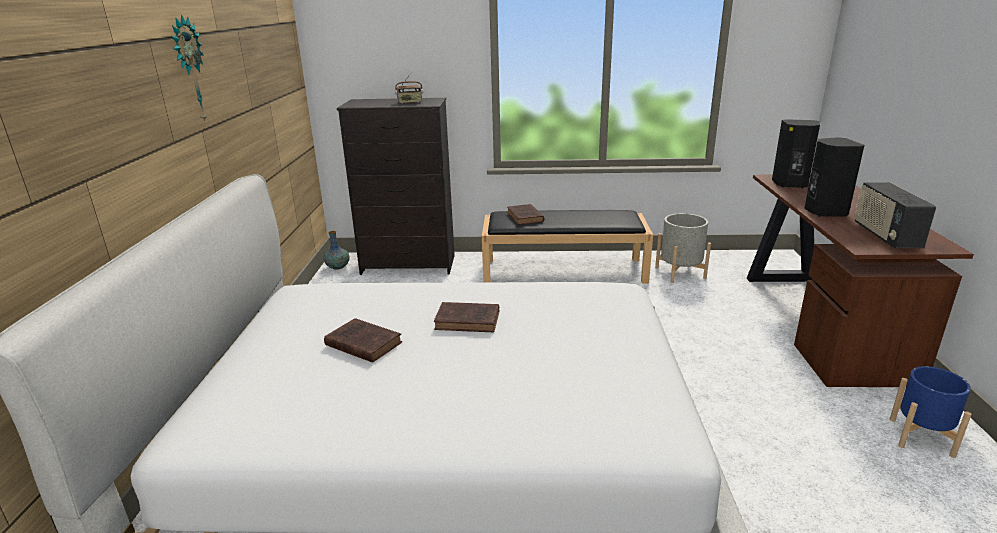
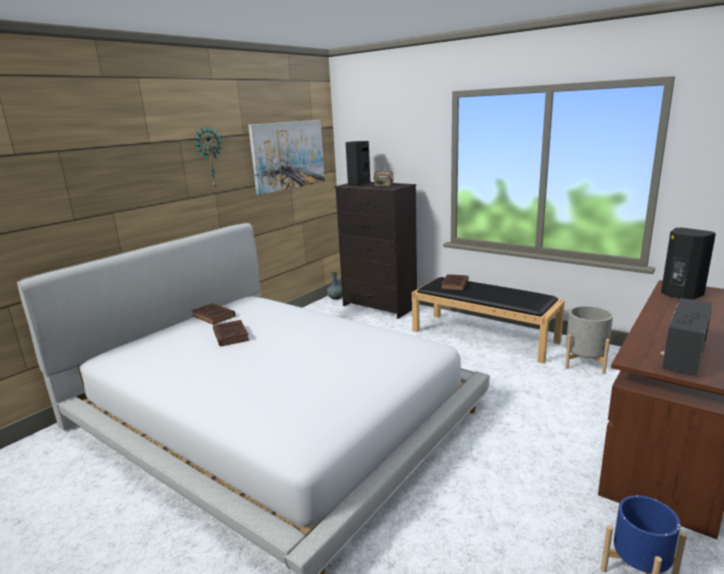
camera: 35 degrees right, 5 degrees down
(265, 65) = (288, 155): none -> picture
(469, 321) = (300, 339): brown book -> brown book (214, 316)
(823, 212) = (661, 324): black speaker -> black speaker (358, 183)

